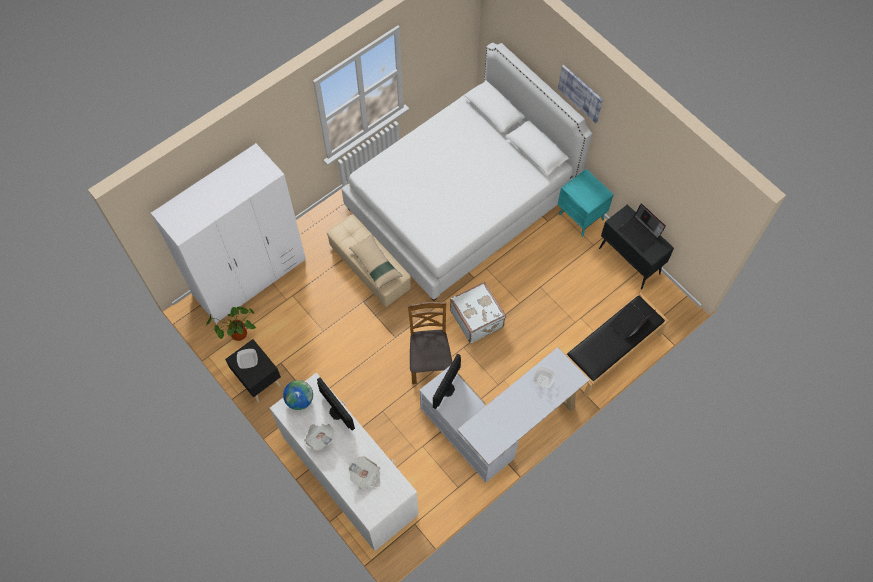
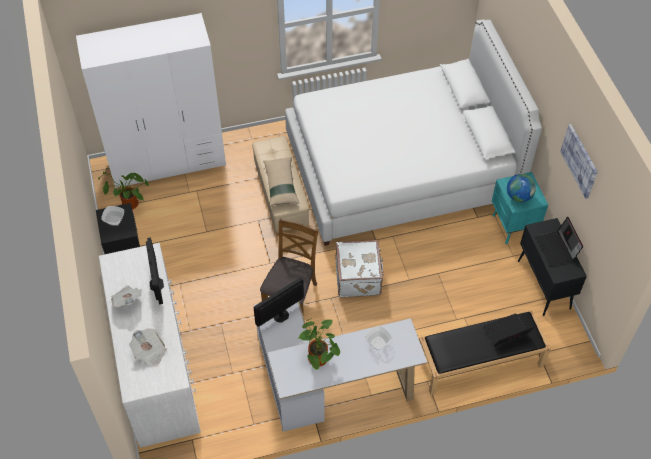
camera: 25 degrees right, 10 degrees down
(300, 400) = (130, 260): globe -> globe (518, 196)
(504, 416) = (320, 360): none -> potted plant
(580, 93) = (540, 78): picture -> picture (579, 161)

